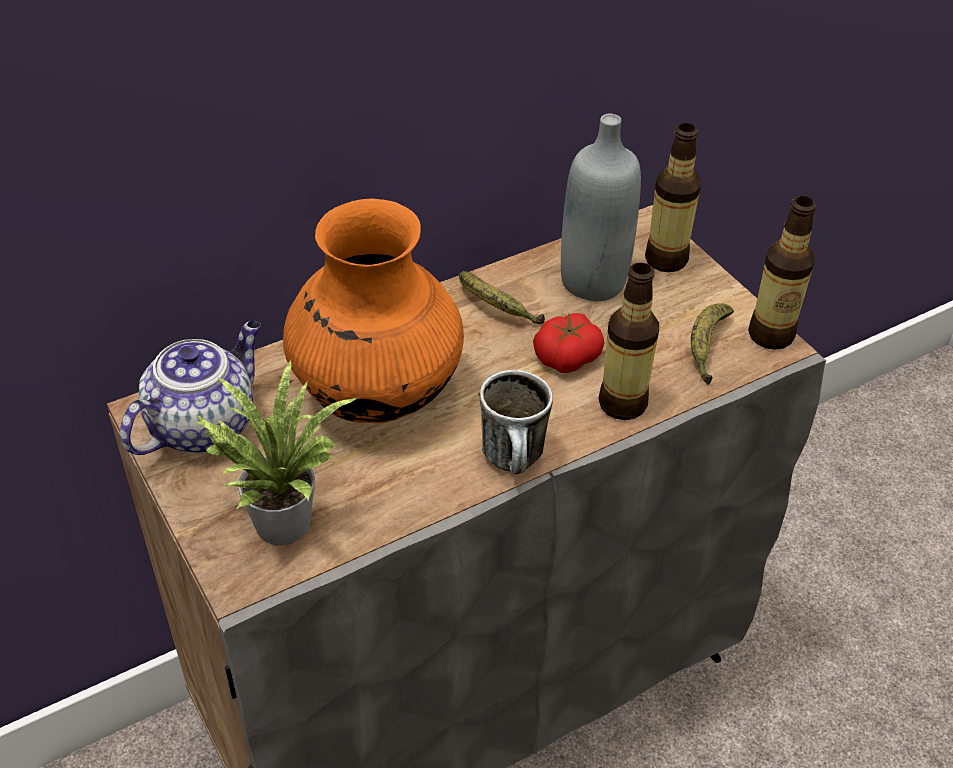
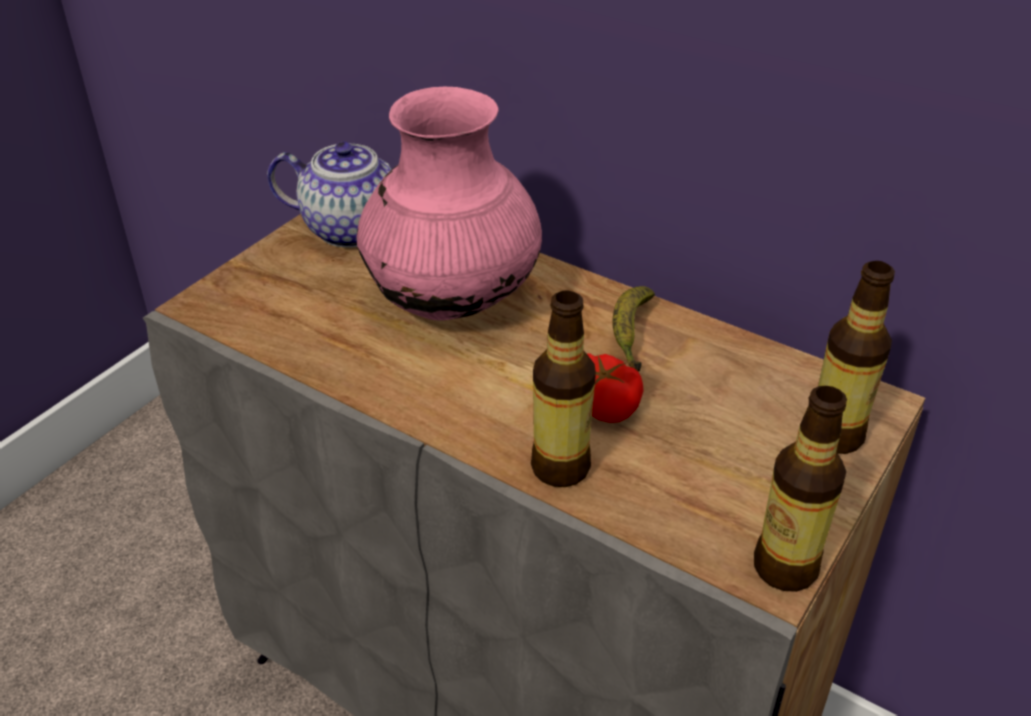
camera: 65 degrees right, 5 degrees down
(280, 518) = (273, 301): potted plant -> none
(376, 394) = (453, 302): orange vase -> pink vase
(516, 463) = (421, 415): mug -> none
(593, 282) = (738, 389): grey bottle -> none
(707, 348) = (710, 513): banana -> none

